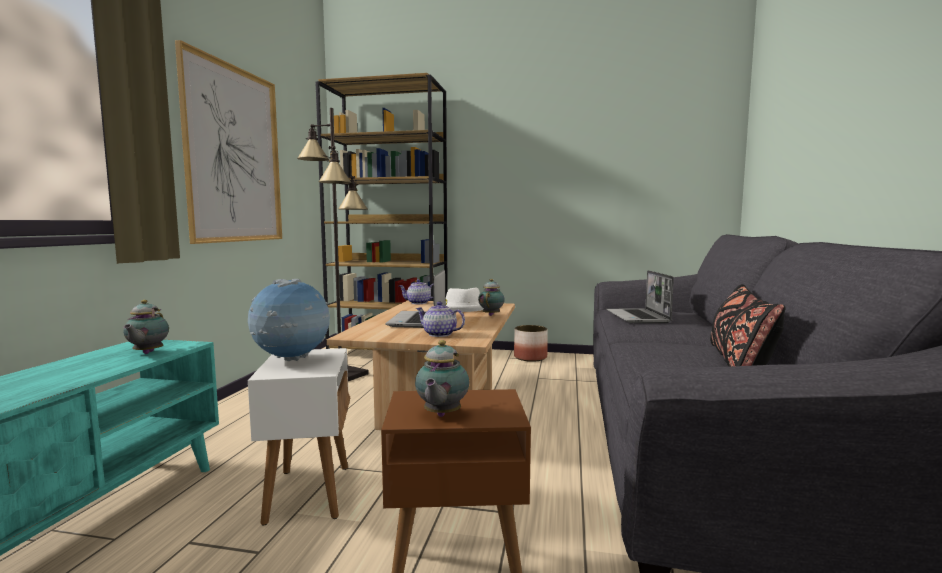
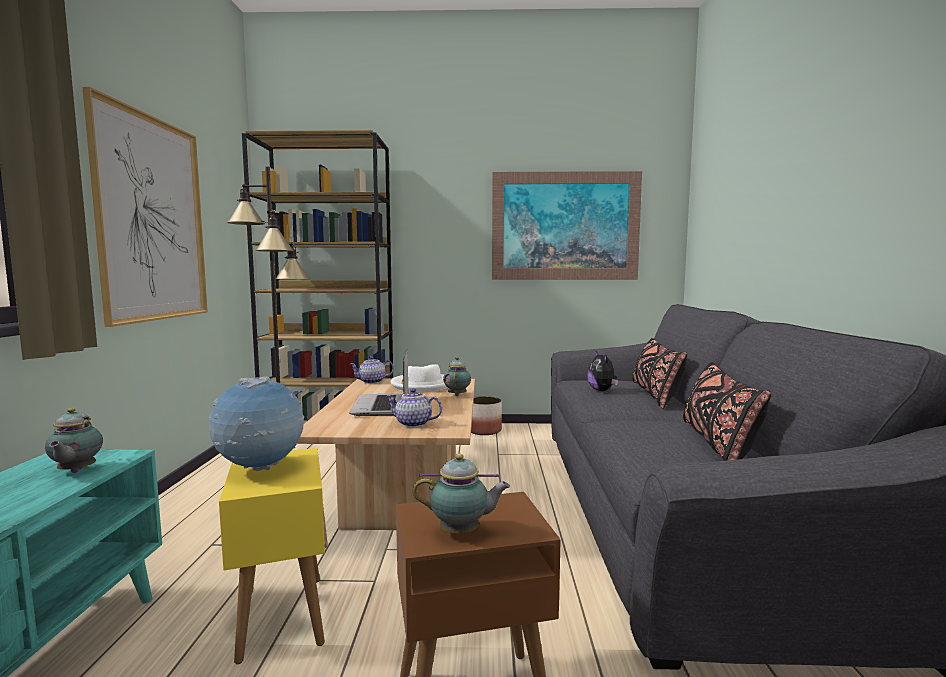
camera: 10 degrees left, 0 degrees up
(308, 492) = (281, 615): white side table -> yellow side table
(441, 415) = (462, 533): teapot -> teapot turned 90 degrees counterclockwise
(615, 160) = (565, 226): none -> picture
(638, 317) = (602, 390): laptop -> plush toy
(693, 322) = (655, 394): none -> black pillow

